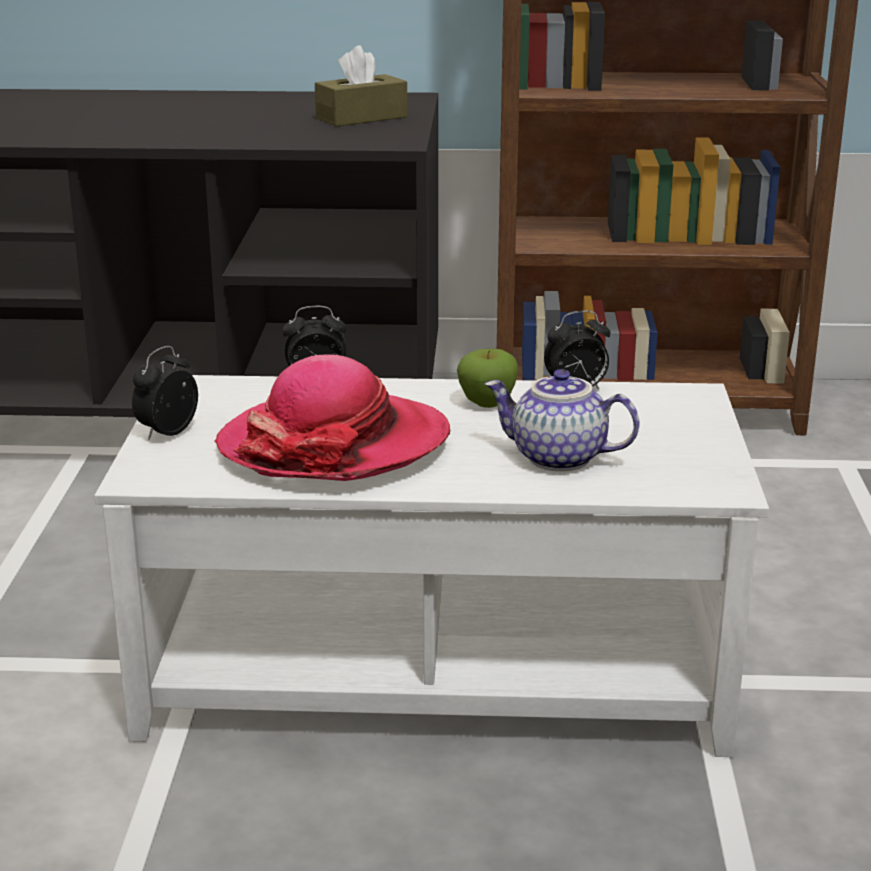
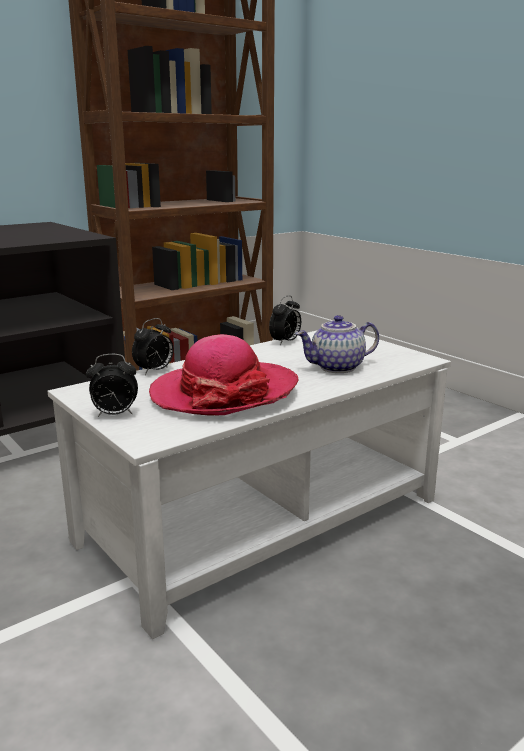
camera: 40 degrees left, 5 degrees down
(167, 432) = (114, 415): alarm clock -> alarm clock turned 90 degrees counterclockwise
(361, 117) = (38, 231): brown tissue box -> none
(487, 403) = (258, 356): apple -> none

